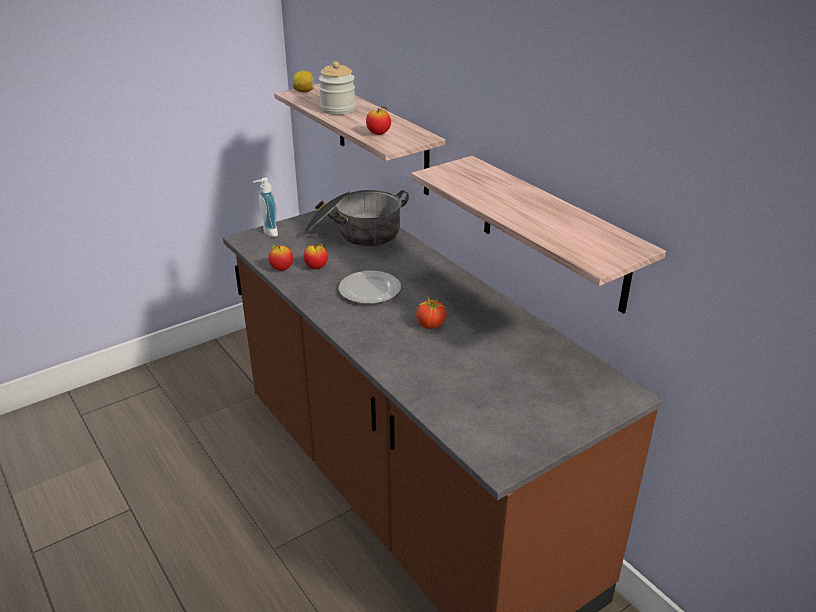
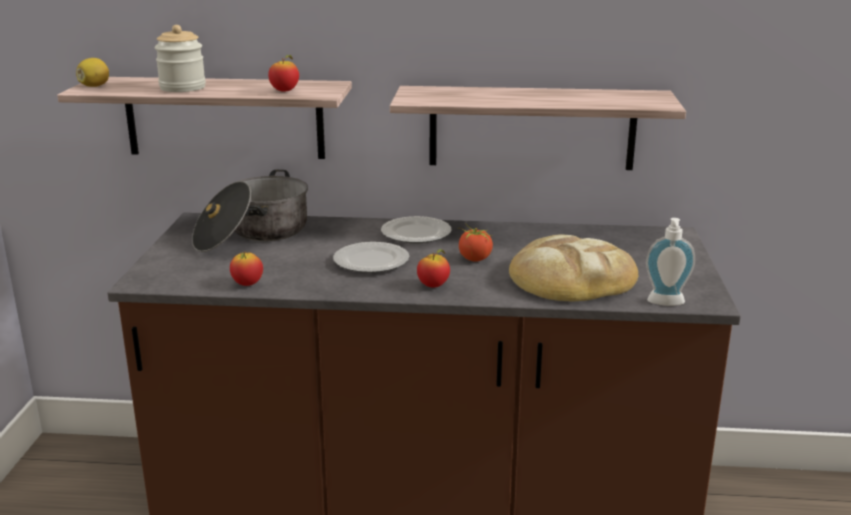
camera: 50 degrees left, 10 degrees down
(268, 233) = (156, 268): soap dispenser -> soap dispenser (666, 303)
(316, 267) = (280, 269): apple -> apple (433, 286)
(440, 284) = (416, 234): none -> plate
(453, 379) = (571, 278): none -> bread

